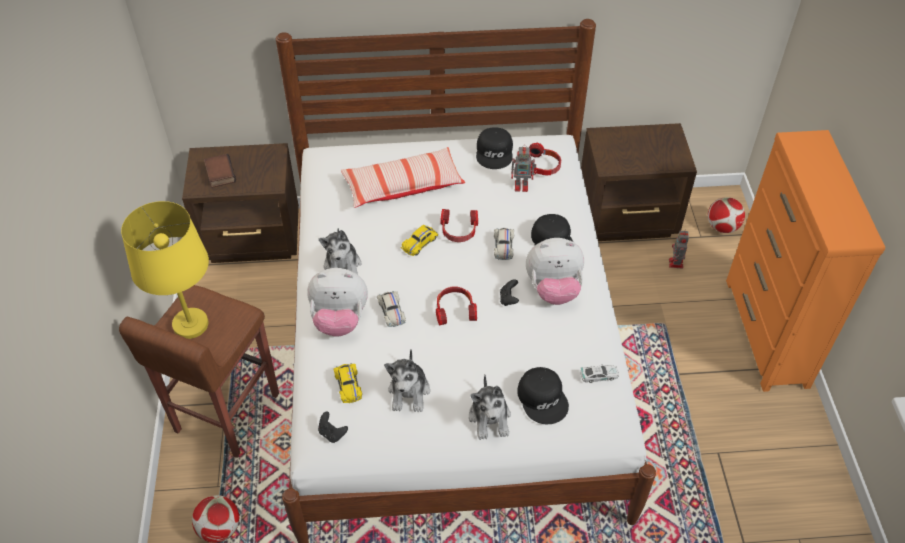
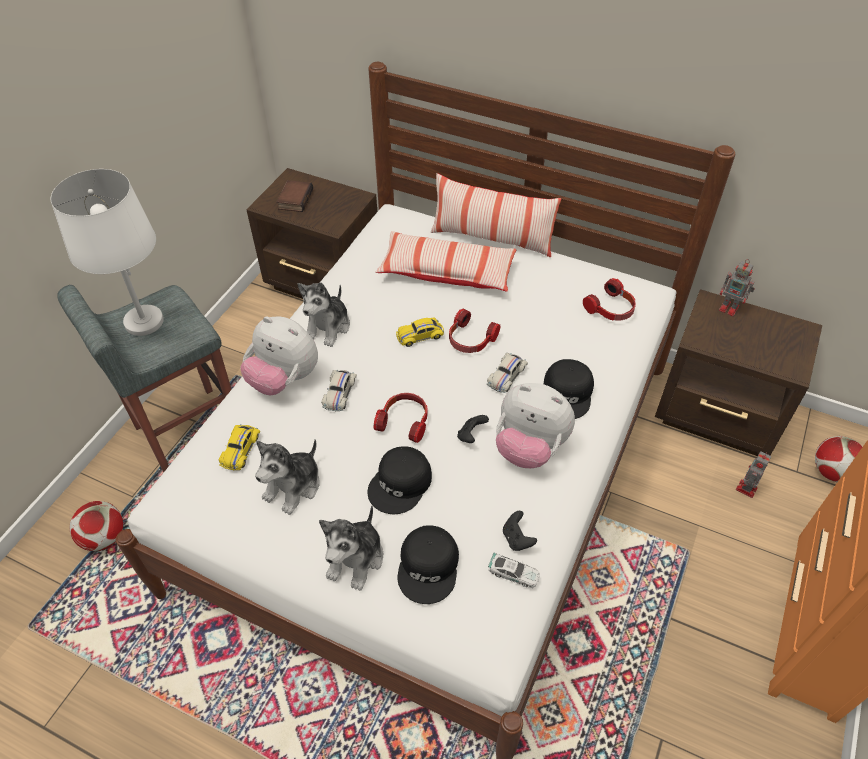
camera: 30 degrees right, 0 degrees up
(190, 325) = (143, 322): yellow table lamp -> white table lamp
(225, 413) = (187, 431): brown stool -> grey stool
(332, 433) = (188, 492): black game controller -> black game controller (517, 538)
(417, 146) = (492, 239): none -> pillow
(495, 152) = (569, 274): black cap -> black cap (401, 484)
(522, 186) = (574, 320): toy robot -> toy robot (730, 308)

